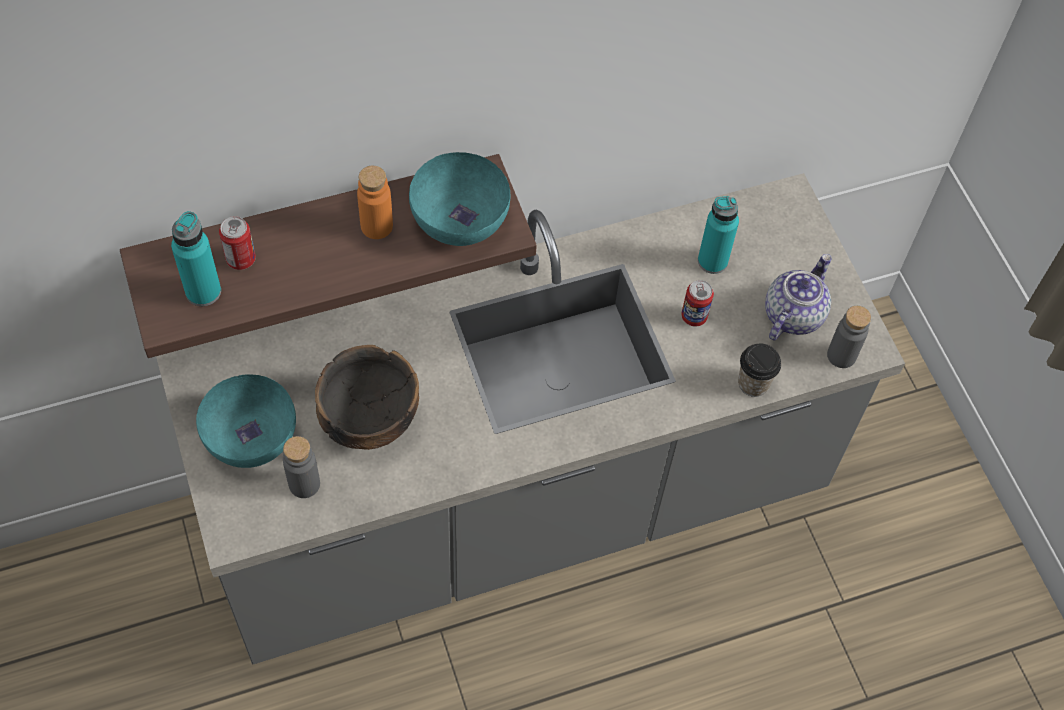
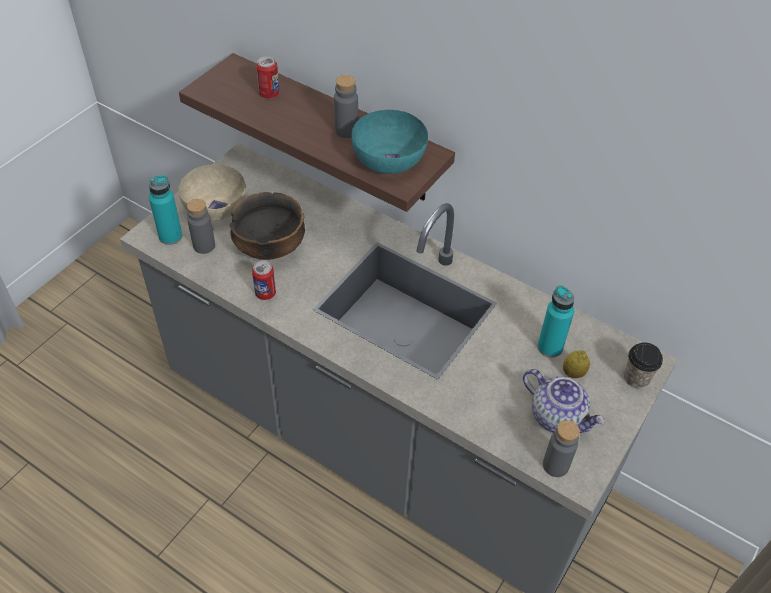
camera: 55 degrees right, 10 degrees down
(203, 291) = (234, 92): turquoise bottle -> turquoise bottle (170, 236)
(250, 437) = (214, 208): turquoise bowl -> beige bowl
(376, 226) = (346, 130): orange bottle -> grey bottle
(694, 316) = (497, 361): can -> can (265, 293)
(753, 383) = (479, 424): cup -> cup (636, 378)
(756, 265) = (573, 373): none -> lemon
(792, 314) = (558, 416): teapot -> teapot turned 45 degrees clockwise

